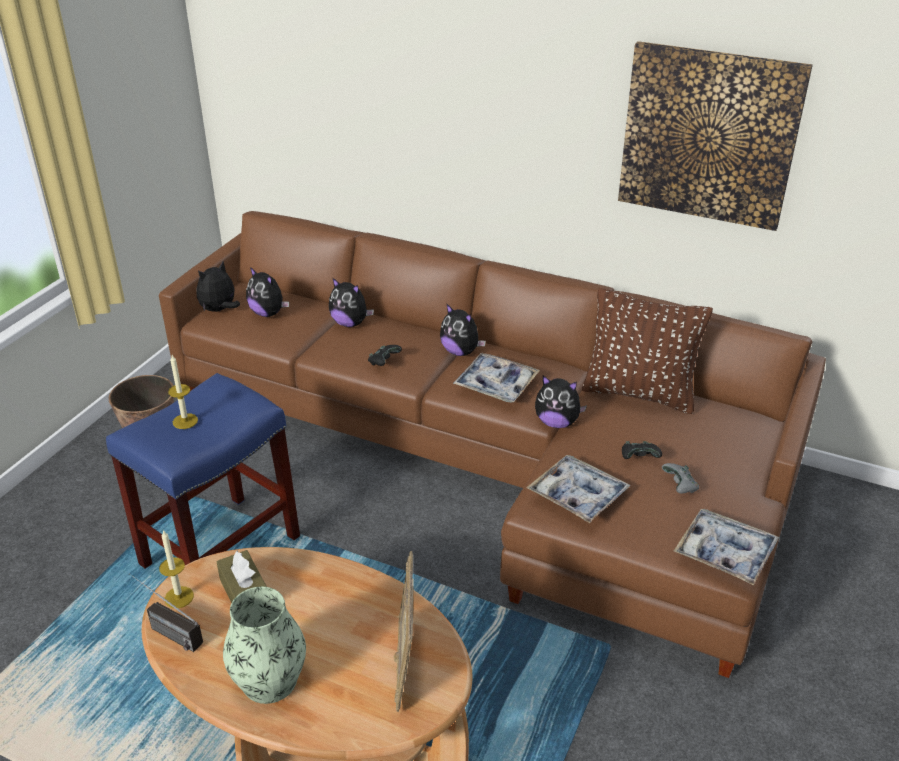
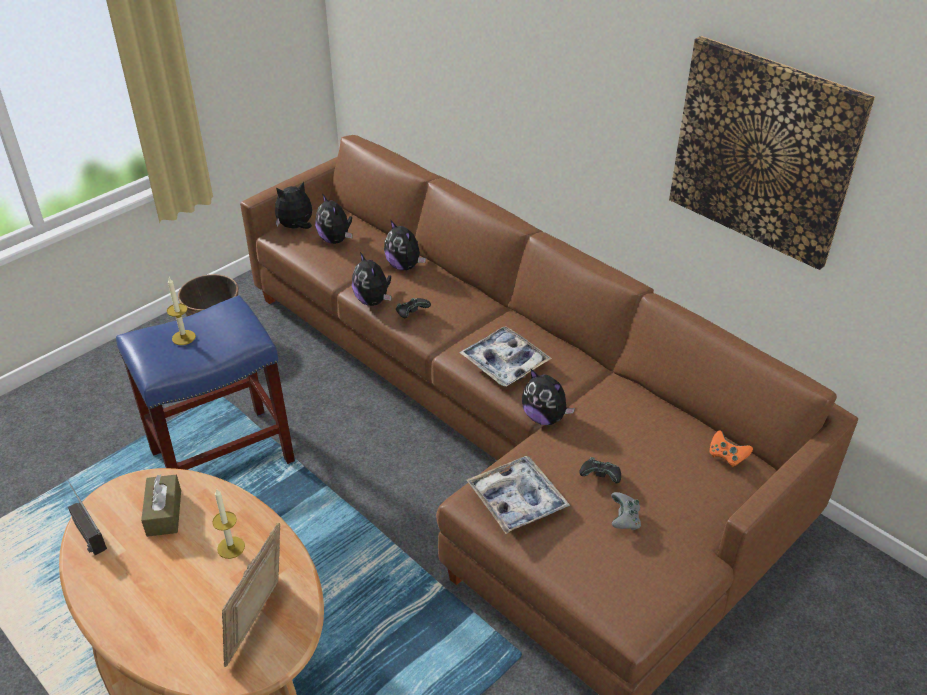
camera: 20 degrees right, 5 degrees up
(179, 597) = (110, 501): candle -> candle (231, 547)
(269, 680) = (140, 601): vase -> none
(461, 352) = (492, 319): plush toy -> plush toy (373, 301)
(639, 394) = (644, 407): brown pillow -> none
(725, 553) = (629, 604): tray -> none
(731, 416) = (726, 456): none -> orange game controller

